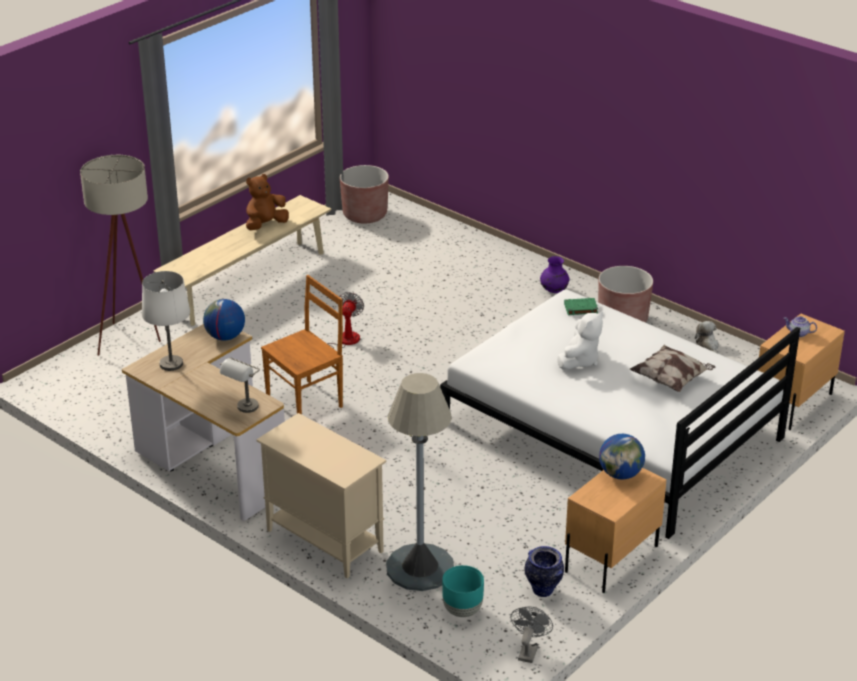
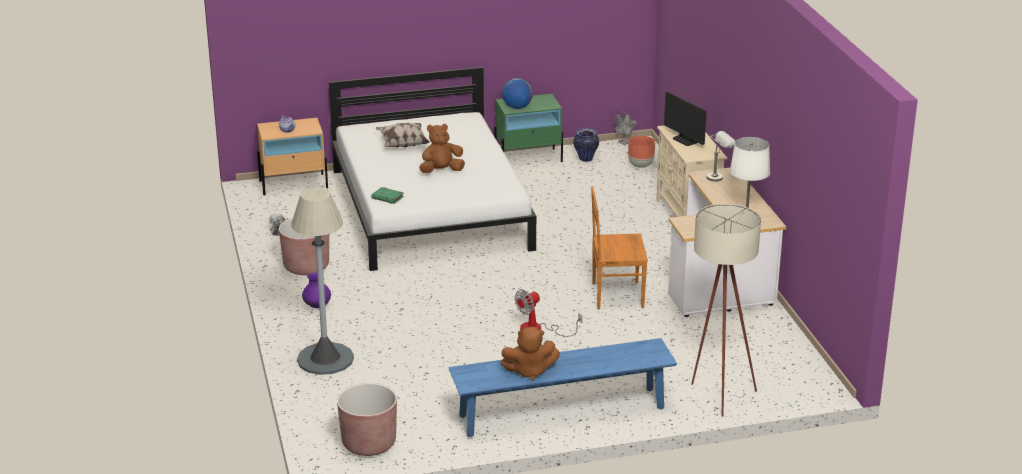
camera: 145 degrees left, 5 degrees down
(225, 337) = (690, 222): globe -> none
(248, 282) = (562, 412): beige bench -> blue bench
(329, 447) = (685, 140): none -> monitor
(420, 568) = (642, 188): grey floor lamp -> grey floor lamp (325, 359)
(462, 610) = (641, 165): turquoise planter -> brown planter
(579, 361) = (441, 171): white plush toy -> brown plush toy
(611, 559) = (528, 158): beige nightstand -> green nightstand

